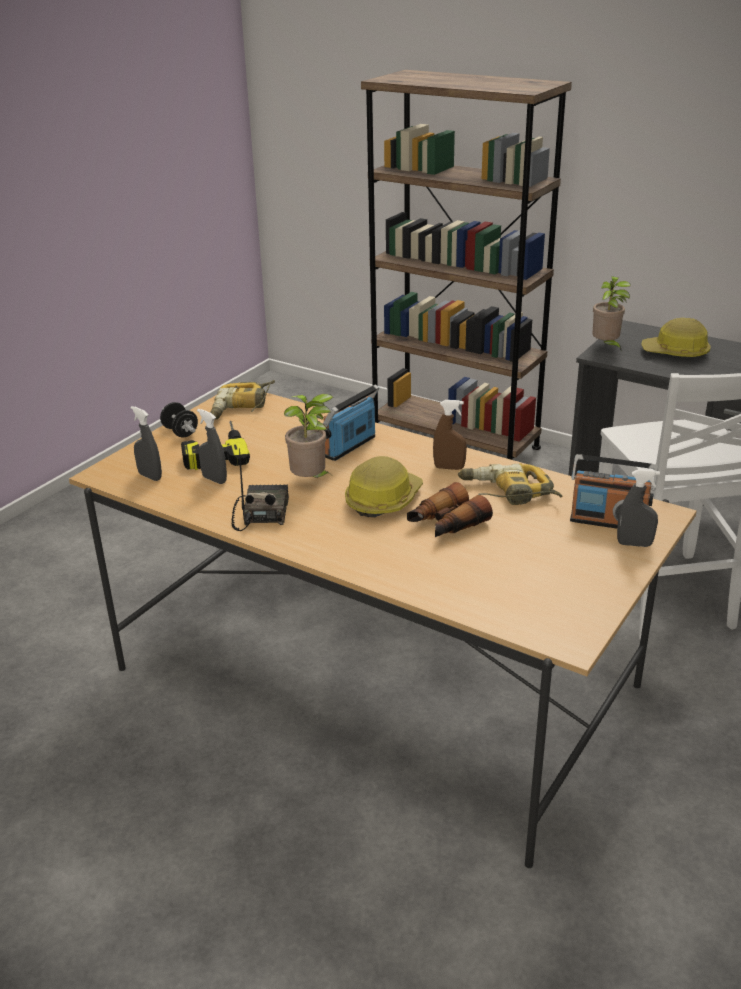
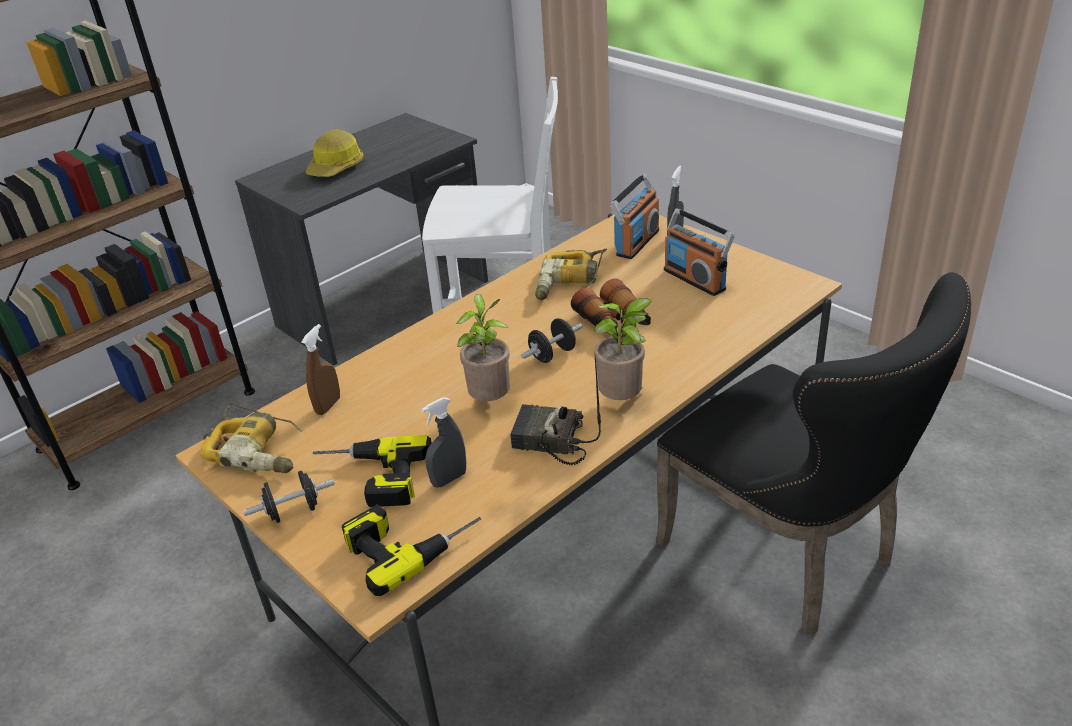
camera: 75 degrees left, 5 degrees up
(150, 476) = (410, 542): grey spray bottle -> power drill
(350, 447) = (424, 367): radio -> radio (695, 279)
(383, 499) = (552, 354): hard hat -> black dumbbell
(407, 855) = (790, 555): none -> black chair
(449, 467) = (506, 308): brown spray bottle -> brown spray bottle (328, 406)
(606, 347) = (292, 196): potted plant -> potted plant (623, 401)

